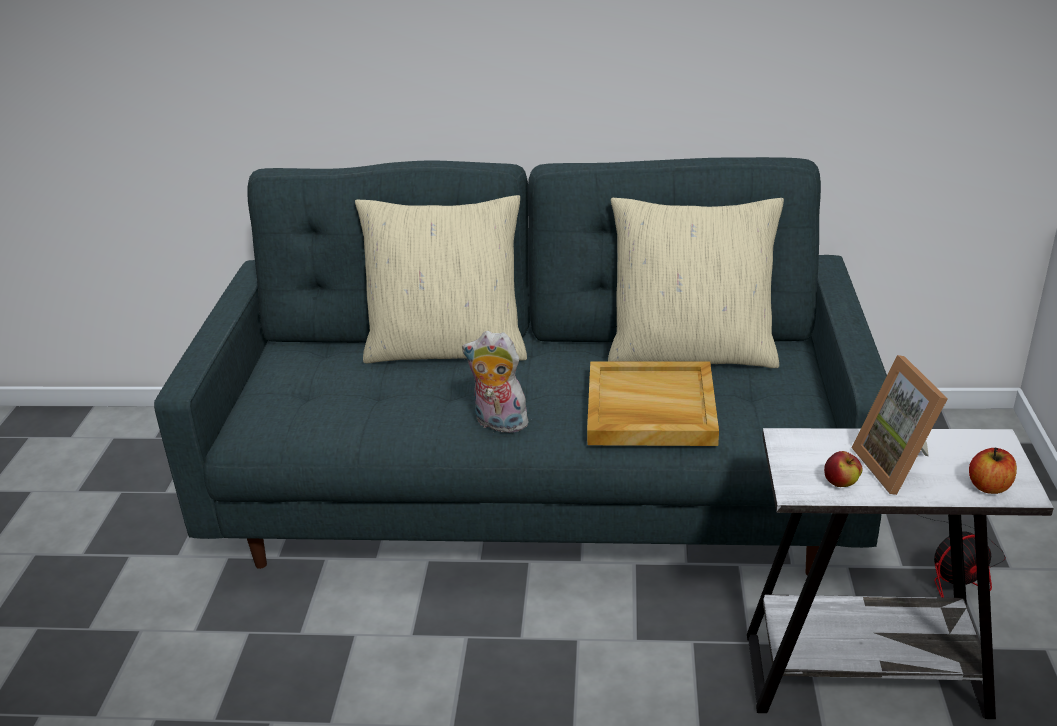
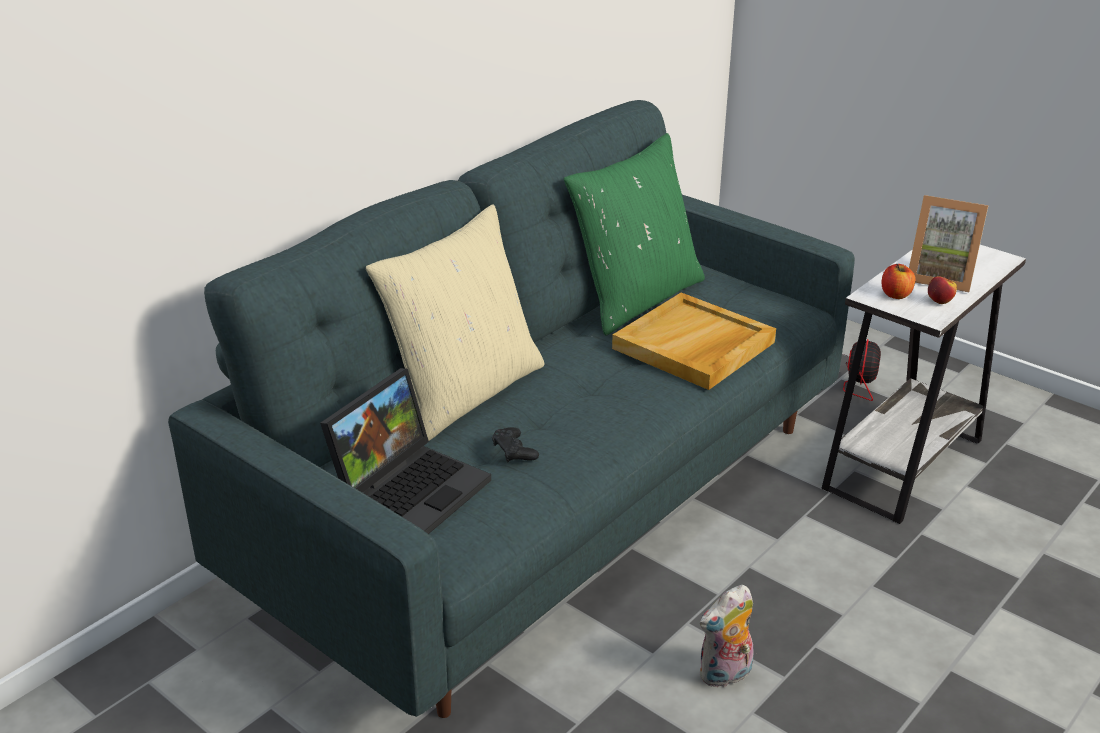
camera: 55 degrees left, 0 degrees up
(301, 383) = (411, 488): none -> laptop
(391, 400) = (514, 451): none -> black game controller
(498, 424) = (626, 415): plush toy -> plush toy (725, 675)
(692, 352) = (636, 298): beige pillow -> green pillow
(989, 486) = (989, 264): apple -> apple (896, 295)

